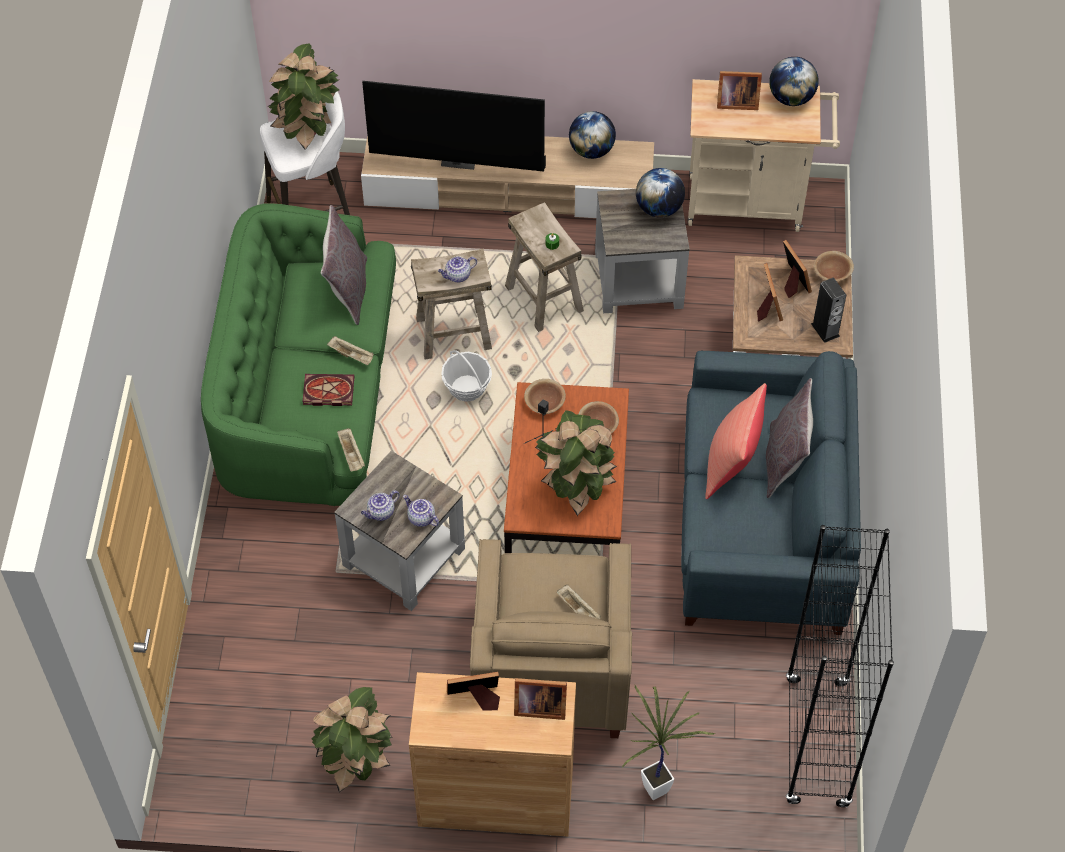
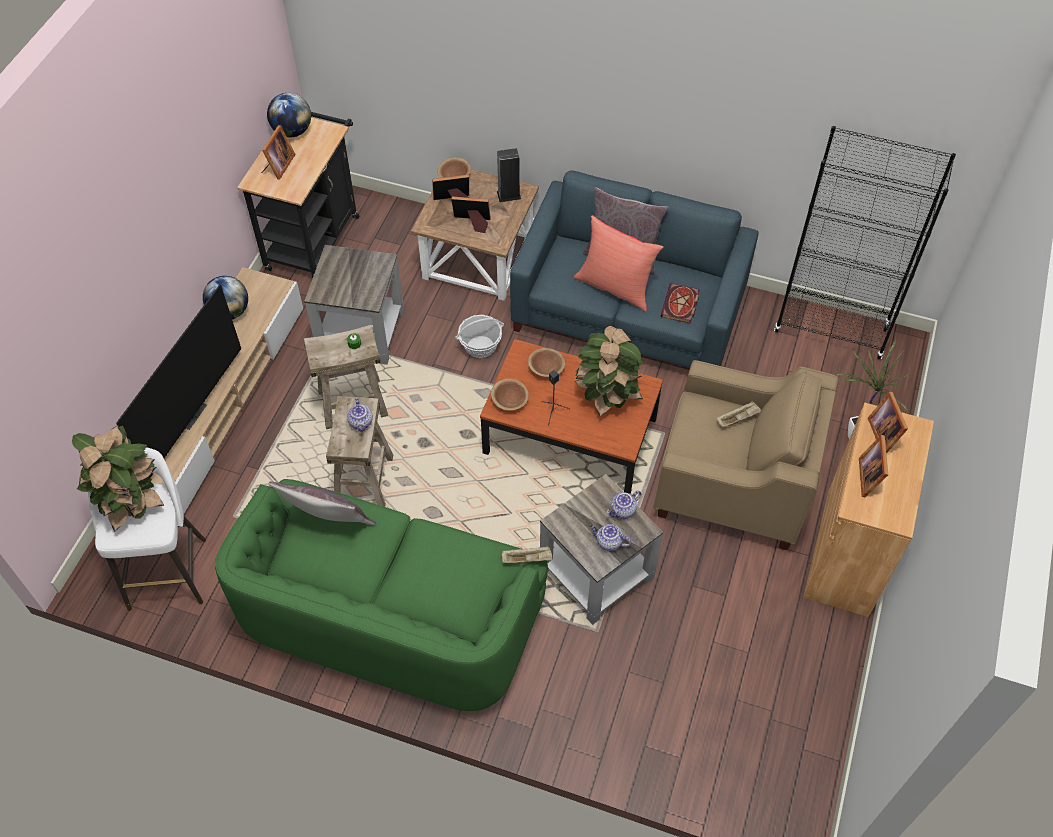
camera: 75 degrees left, 0 degrees up
(327, 392) = (447, 565): book -> book (680, 306)
(352, 355) = (409, 537): beige tray -> none
(356, 763) = (800, 654): potted plant -> none
(380, 513) = (608, 542): teapot -> teapot turned 135 degrees clockwise
(467, 388) = (429, 484): basket -> basket (480, 347)
(538, 706) = (884, 433): picture frame -> picture frame turned 150 degrees clockwise
(659, 208) = (344, 263): globe -> none
(752, 203) = (315, 238): beige cart -> black cart

